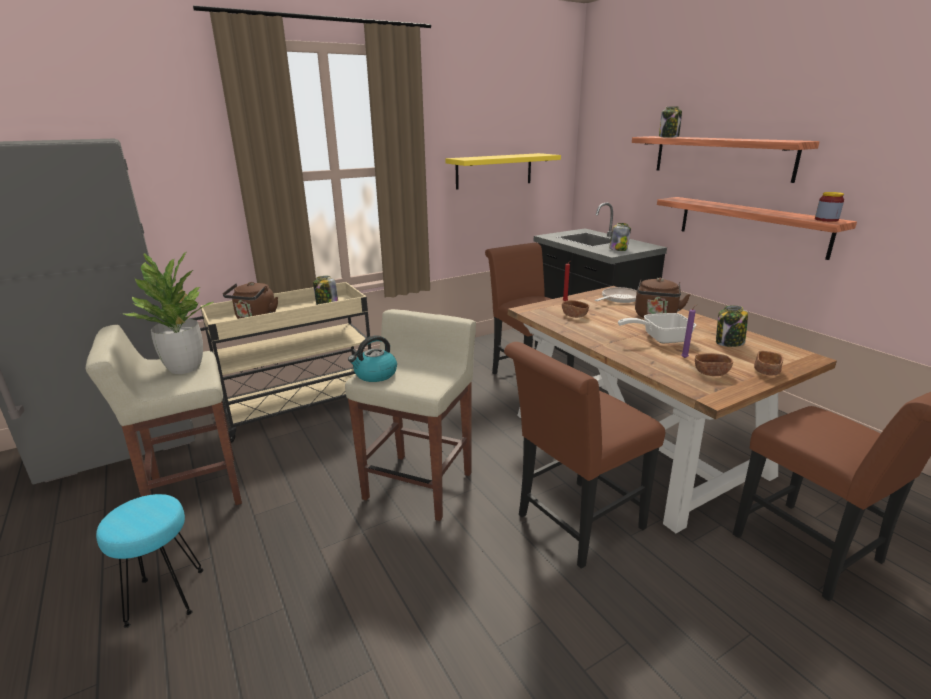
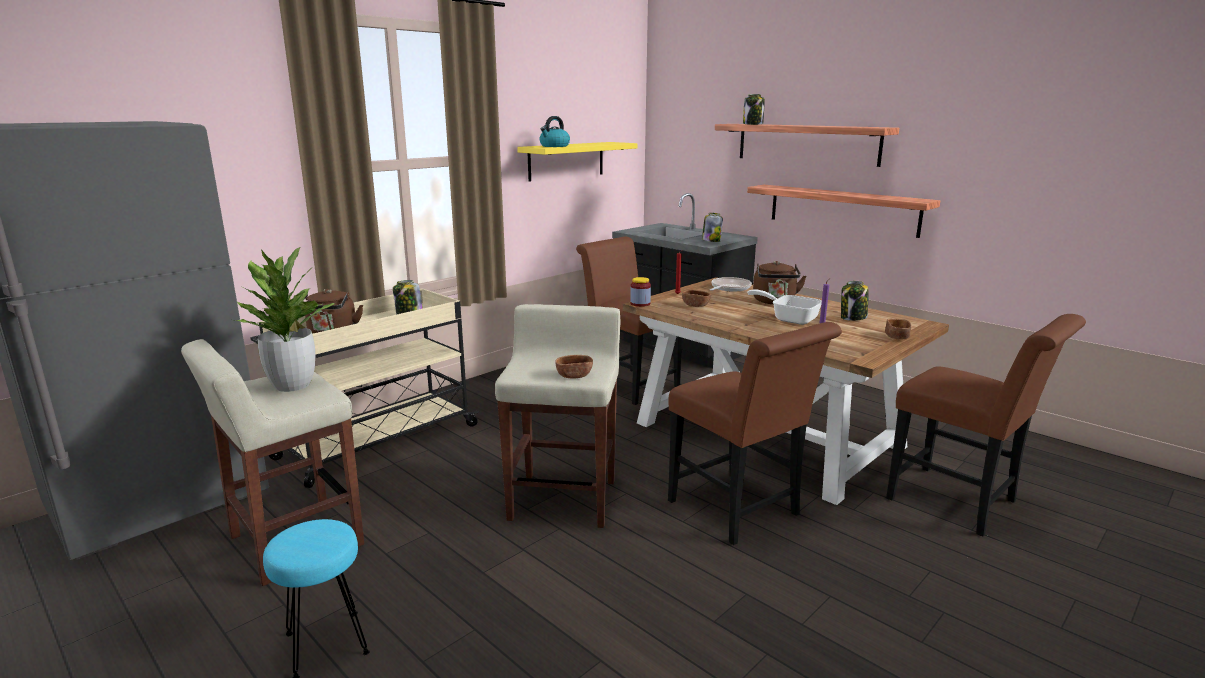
camera: 15 degrees left, 5 degrees down
(375, 375) = (525, 372): kettle -> kettle (554, 146)
(574, 525) = (740, 512): brown chair -> brown chair turned 75 degrees counterclockwise
(660, 338) = (789, 319): frying pan -> frying pan turned 60 degrees clockwise
(711, 373) = (851, 342): brown bowl -> brown bowl (574, 375)
(826, 220) = (915, 199): jar -> jar (640, 304)

